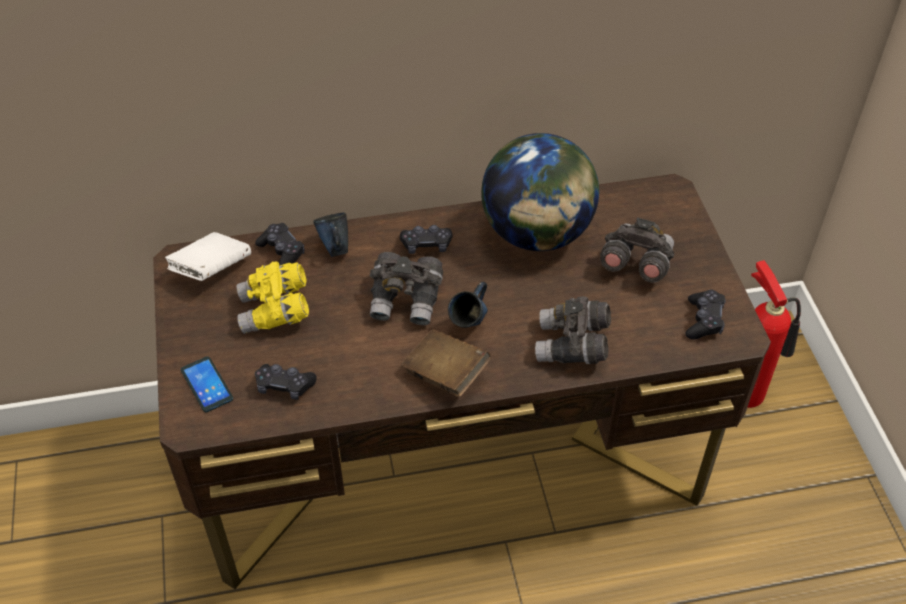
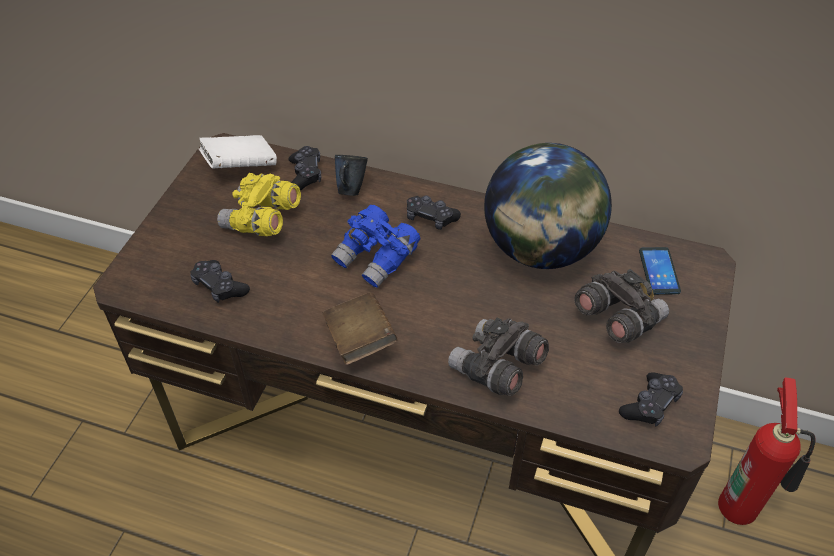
camera: 30 degrees right, 0 degrees up
(207, 384) = (162, 257): phone -> phone (659, 271)
(406, 300) = (377, 258): grey binoculars -> blue binoculars
(470, 325) = (415, 306): blue mug -> none

